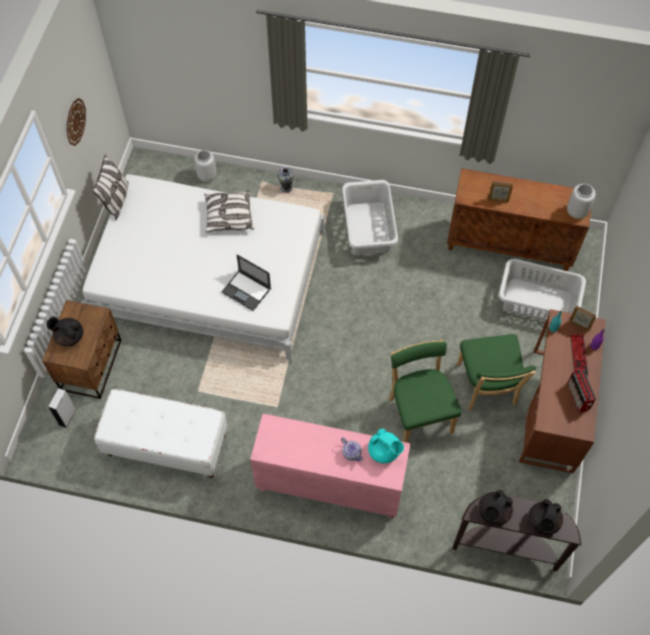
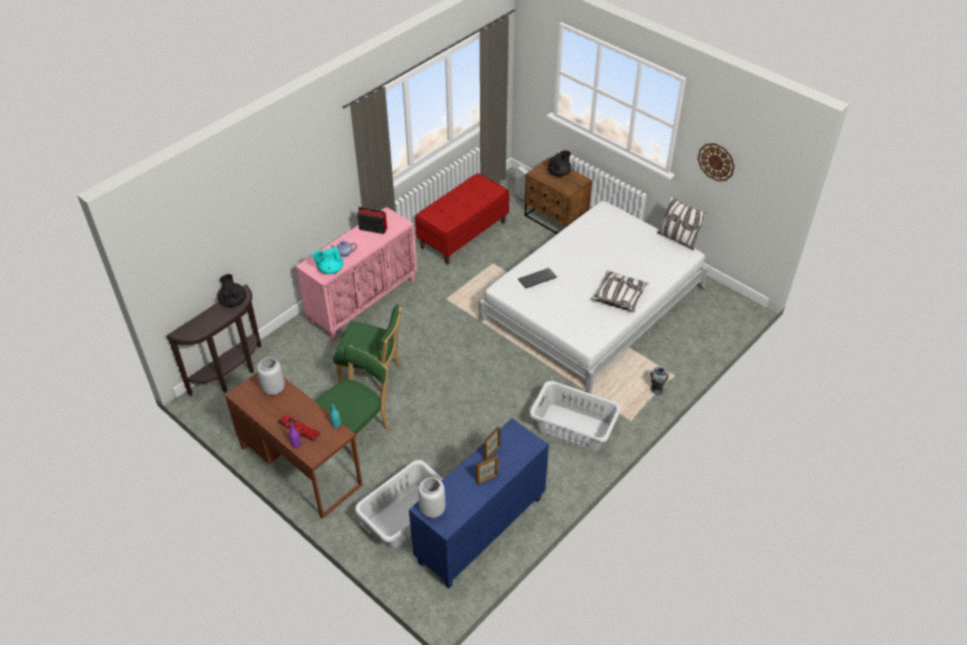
camera: 120 degrees right, 15 degrees down
(166, 445) = (463, 234): white bench -> red bench
(206, 176) = (702, 341): grey vase -> grey vase (273, 388)
(247, 290) = (537, 279): laptop -> keyboard
(487, 387) = (357, 431): green chair -> green chair turned 105 degrees clockwise
(510, 245) = (480, 531): brown cabinet -> blue cabinet
(543, 522) = (200, 323): black teapot -> none
(578, 397) = (266, 406): radio -> radio (372, 228)
(579, 325) = (323, 445): picture frame -> picture frame (487, 479)

